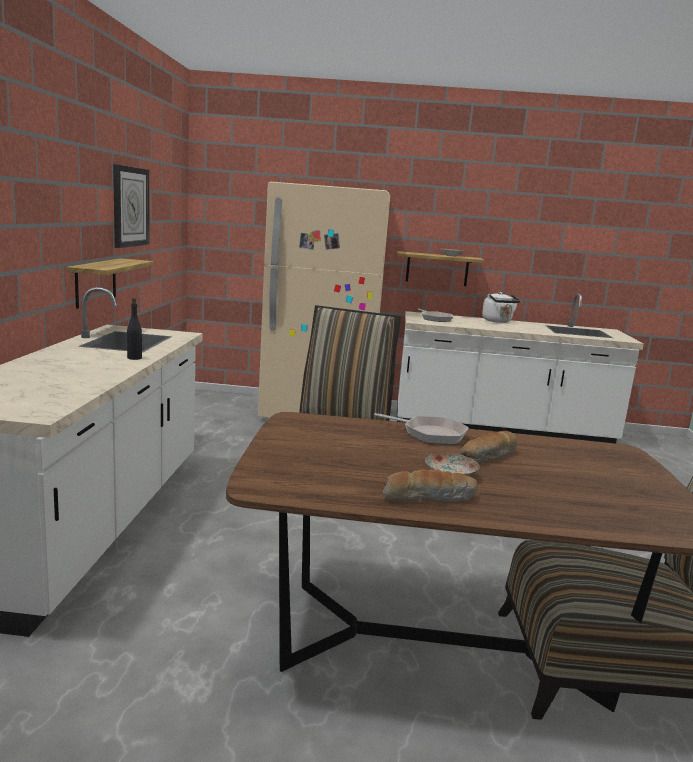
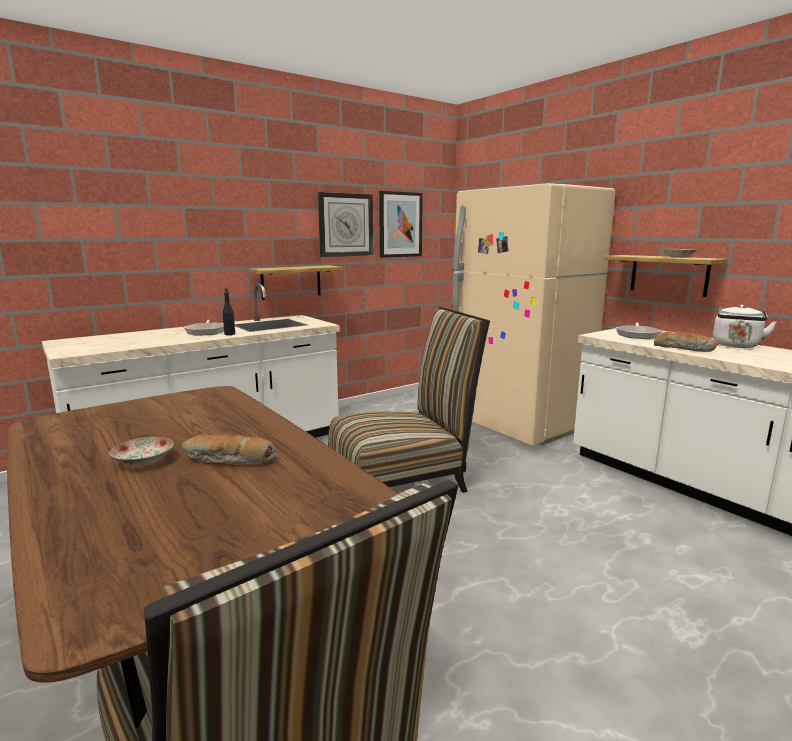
camera: 50 degrees right, 0 degrees up
(161, 206) = (400, 224): none -> picture
(428, 497) = (71, 467): bread -> bread (684, 348)
(430, 434) = (260, 428): frying pan -> frying pan (206, 331)

